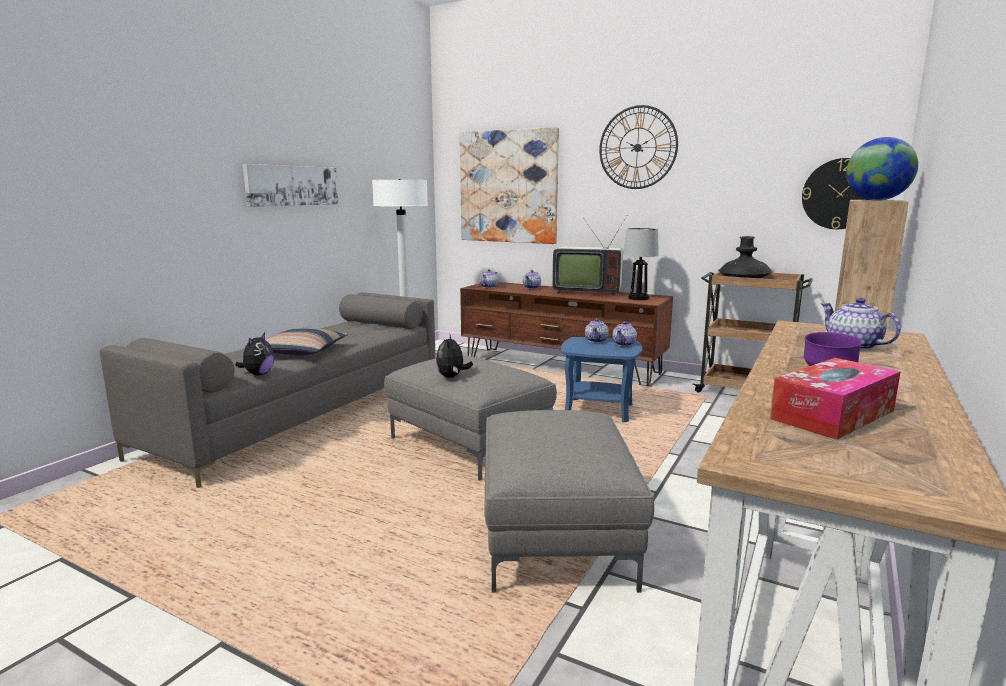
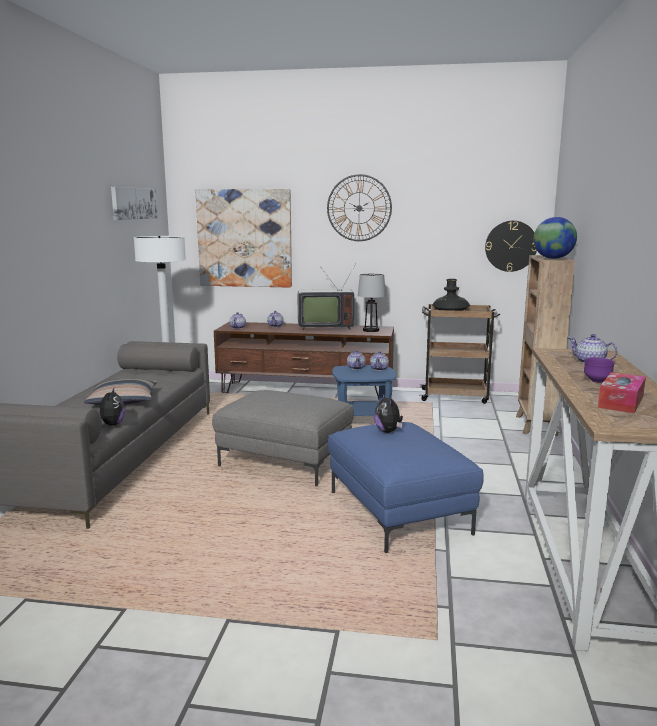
camera: 20 degrees left, 0 degrees up
(292, 185) = (79, 248): picture -> picture (134, 203)
(452, 377) = (280, 408): plush toy -> plush toy (388, 431)
(558, 536) = (400, 513): grey ottoman -> blue ottoman

